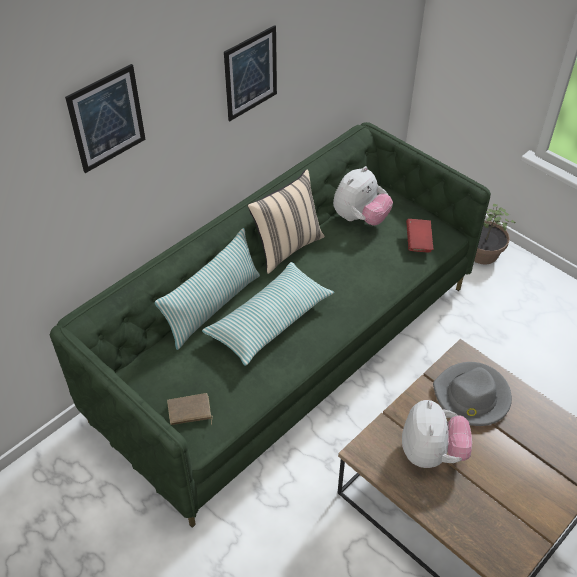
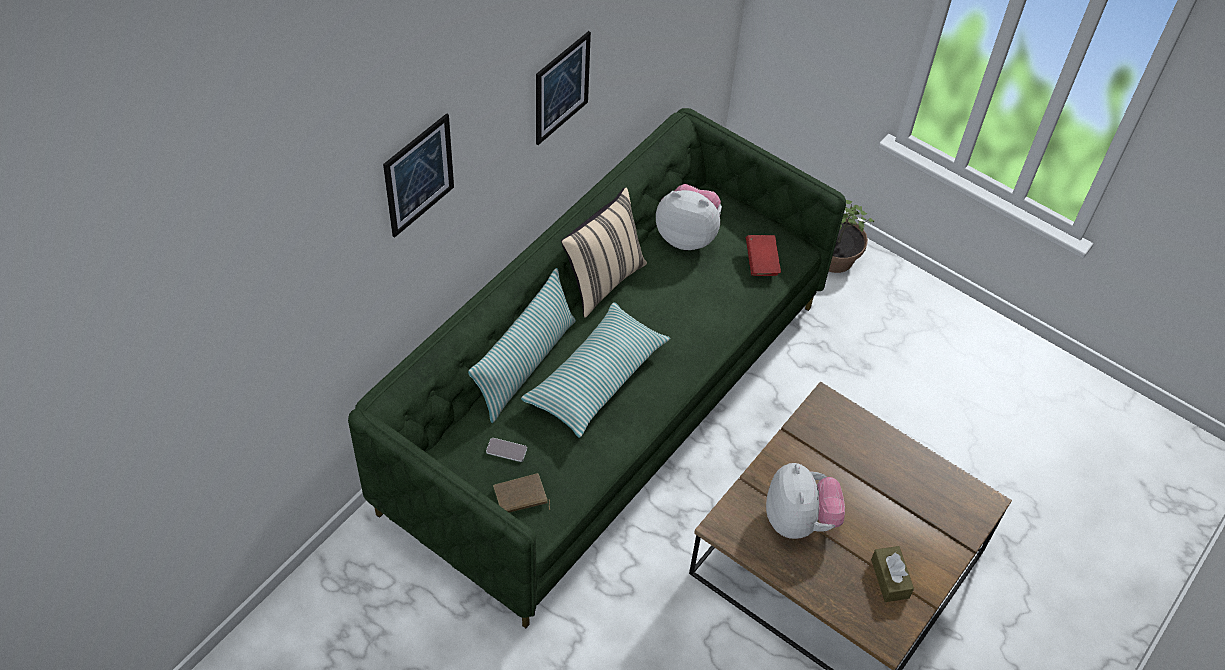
camera: 10 degrees left, 5 degrees up
(184, 372) = (506, 450): none -> phone
(360, 218) = (687, 235): plush toy -> plush toy turned 105 degrees counterclockwise
(472, 396) = (839, 451): grey hat -> none
(510, 512) = (890, 578): none -> brown tissue box

